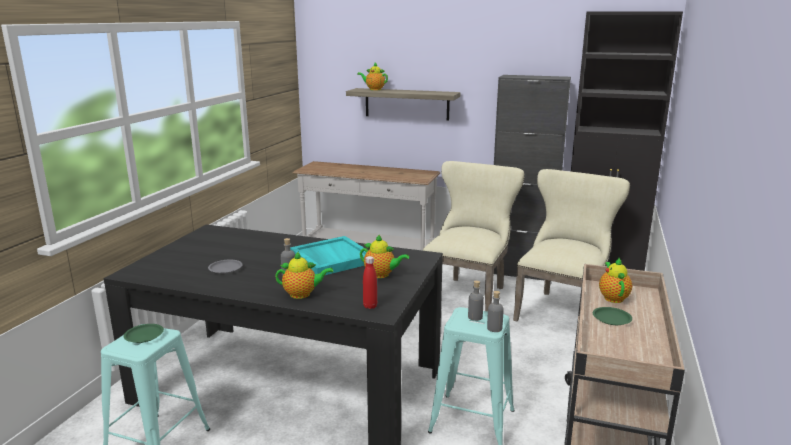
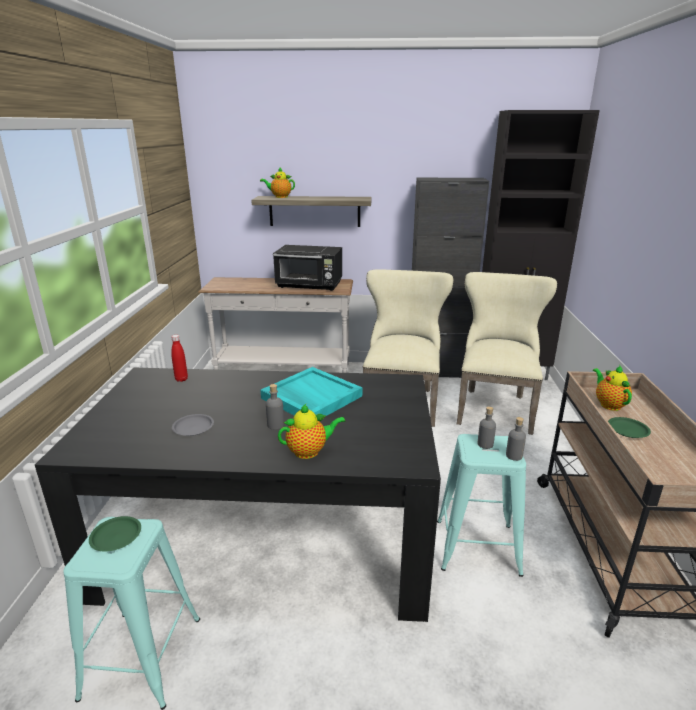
camera: 15 degrees left, 5 degrees up
(370, 306) = (397, 456): red bottle -> red bottle (181, 379)
(381, 275) = (380, 411): teapot -> none
(394, 174) = (310, 286): none -> black microwave

